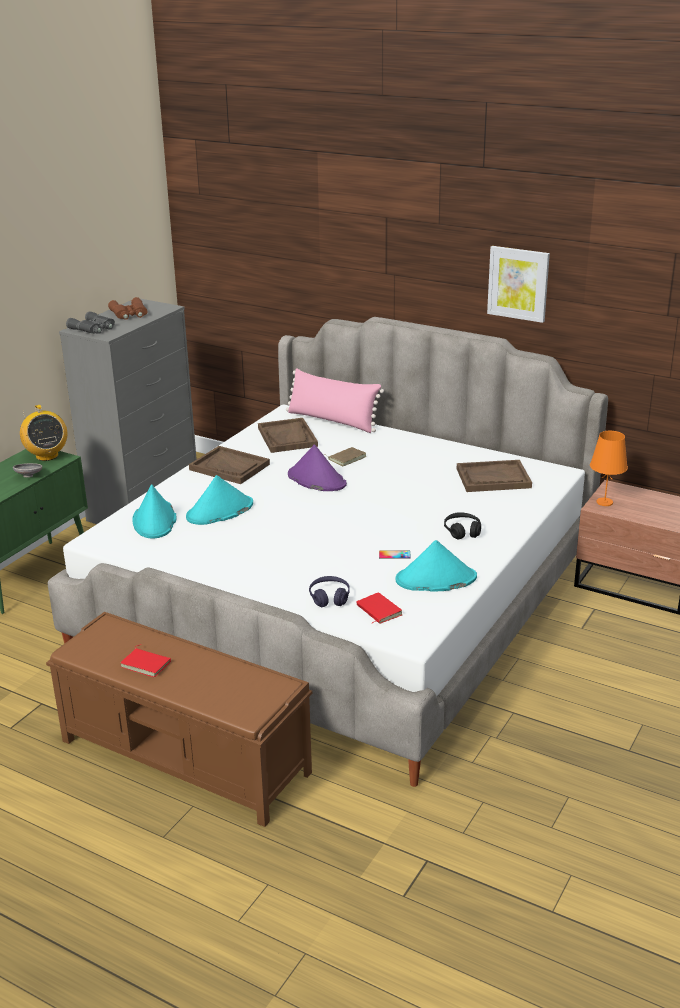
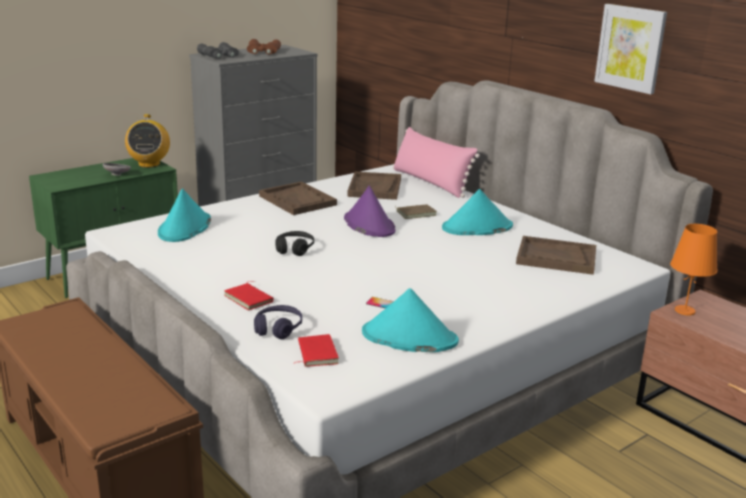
camera: 20 degrees right, 5 degrees down
(147, 664) = (62, 352): red book -> red book (250, 298)
(219, 511) = (251, 232): turquoise hat -> turquoise hat (477, 227)
(462, 531) = (480, 298): black headphones -> black headphones (294, 249)

